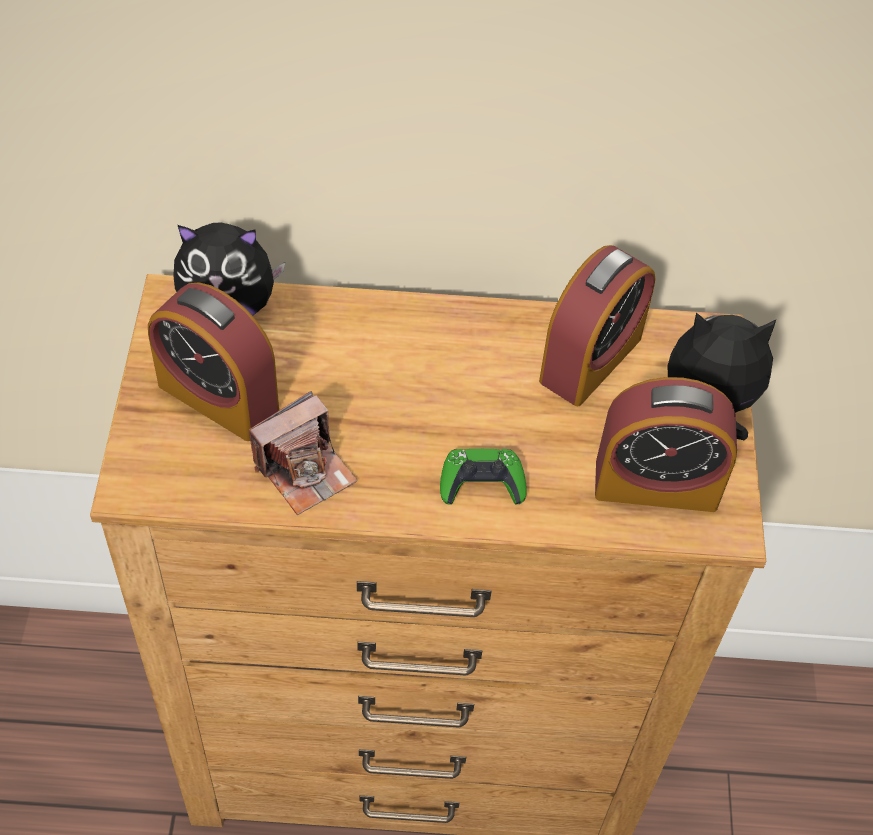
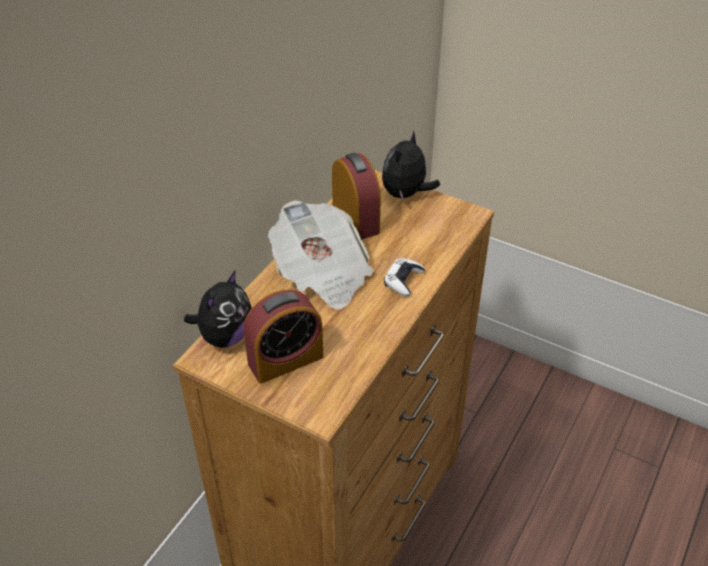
camera: 60 degrees left, 10 degrees down
(305, 470) = (356, 341): camera -> none
(428, 367) = (322, 274): none -> newspaper
(482, 483) = (403, 280): green game controller -> white game controller
(656, 484) = (437, 226): alarm clock -> none

